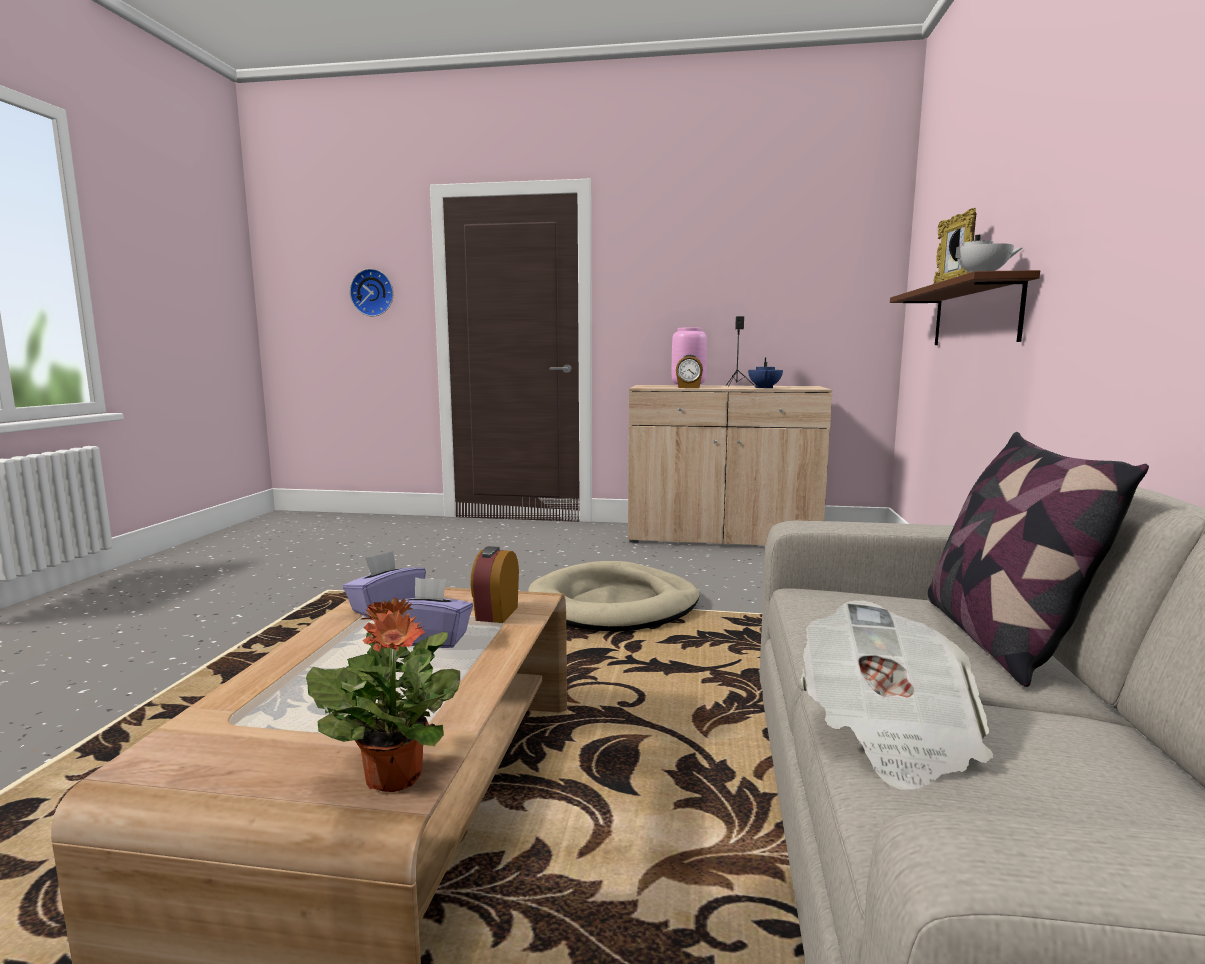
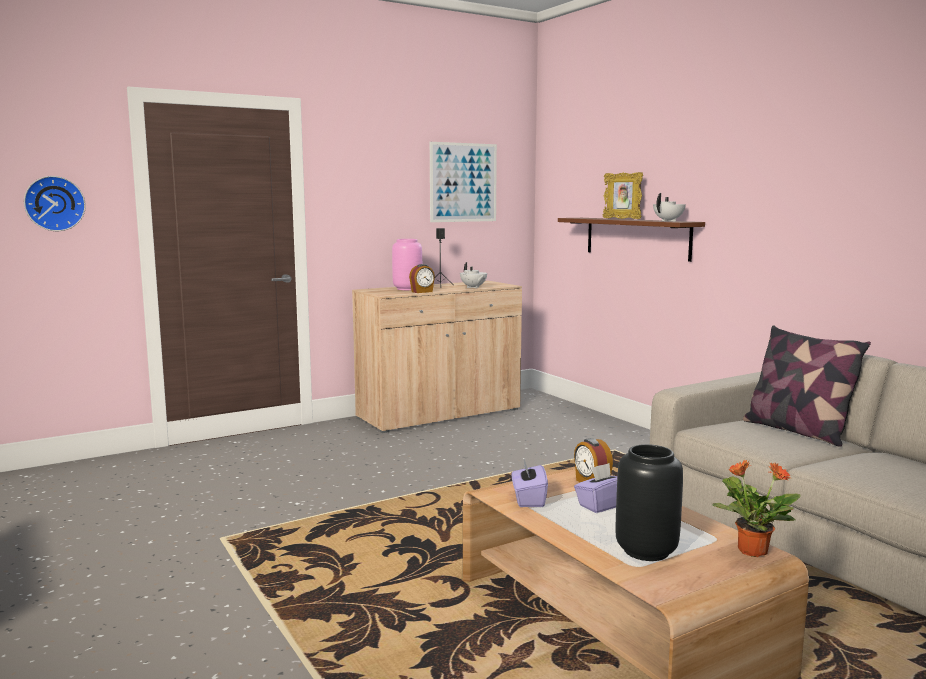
camera: 40 degrees left, 0 degrees up
(292, 710) = (646, 551): none -> black vase
(614, 604) = (471, 480): beige dog bed -> none
(764, 388) = (473, 287): blue teapot -> white teapot
(792, 263) = (463, 182): none -> picture
(888, 734) = (849, 474): newspaper -> none

